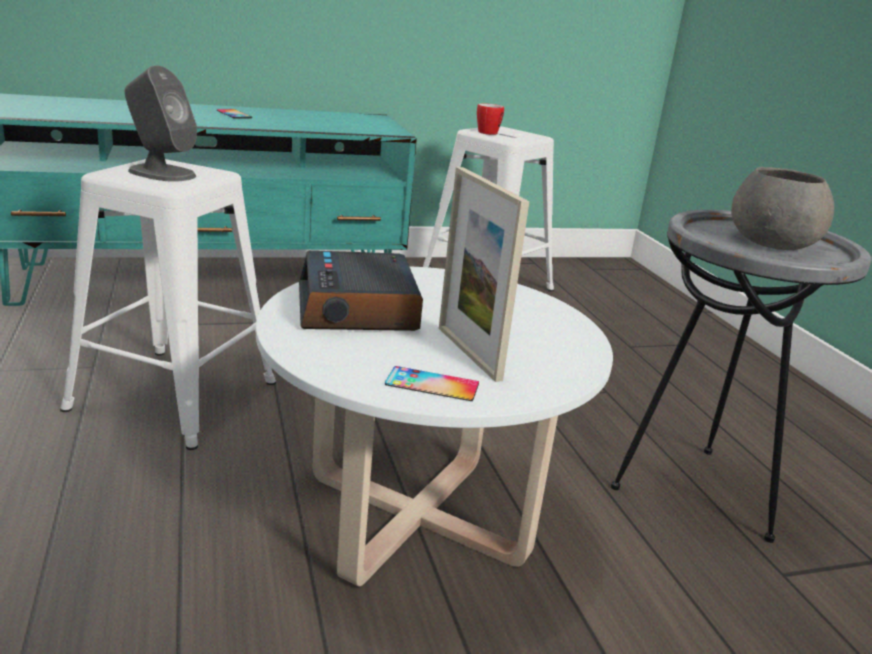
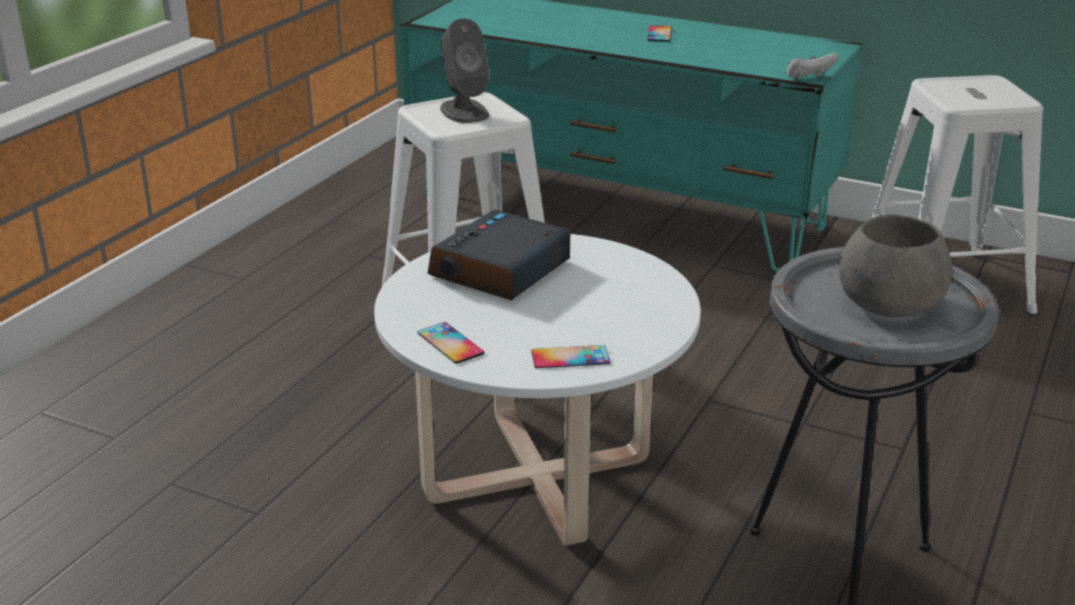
camera: 45 degrees right, 5 degrees up
(398, 133) = (808, 79): none -> white game controller
(468, 353) = (520, 330): picture frame -> none
(489, 132) = (957, 86): mug -> none
(548, 363) = (570, 357): none -> phone

